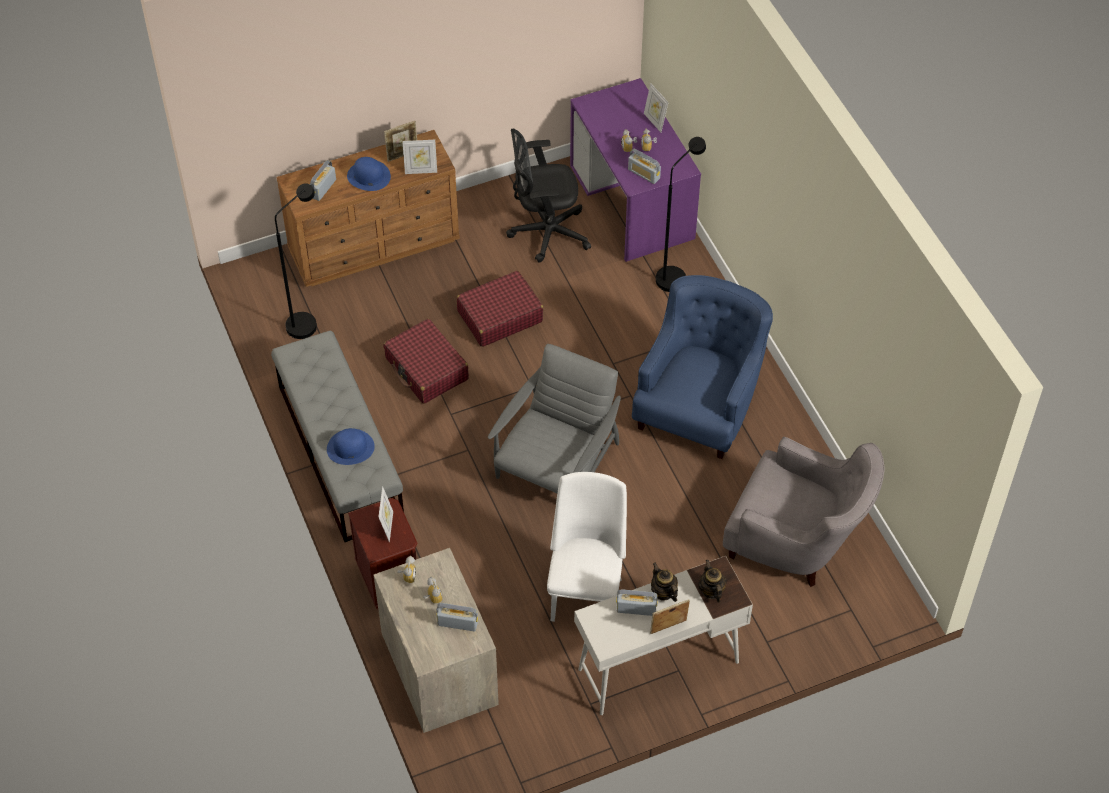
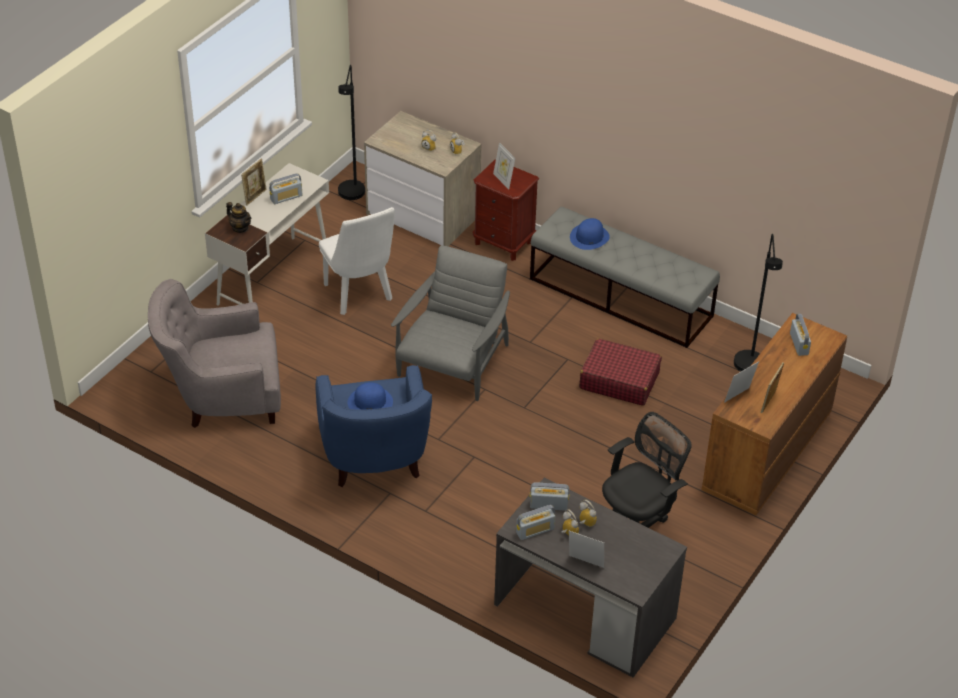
camera: 145 degrees right, 10 degrees down
(368, 176) = (775, 371): blue hat -> blue hat (370, 401)
(457, 623) = (400, 143): radio -> radio (535, 531)
(499, 316) = (603, 447): red suitcase -> none
(557, 464) = (453, 363): grey armchair -> grey armchair turned 150 degrees counterclockwise
(632, 202) = (584, 612): purple desk -> grey desk
(663, 592) = (274, 213): teapot -> none
(675, 274) = (485, 560): black floor lamp -> black floor lamp (351, 196)

